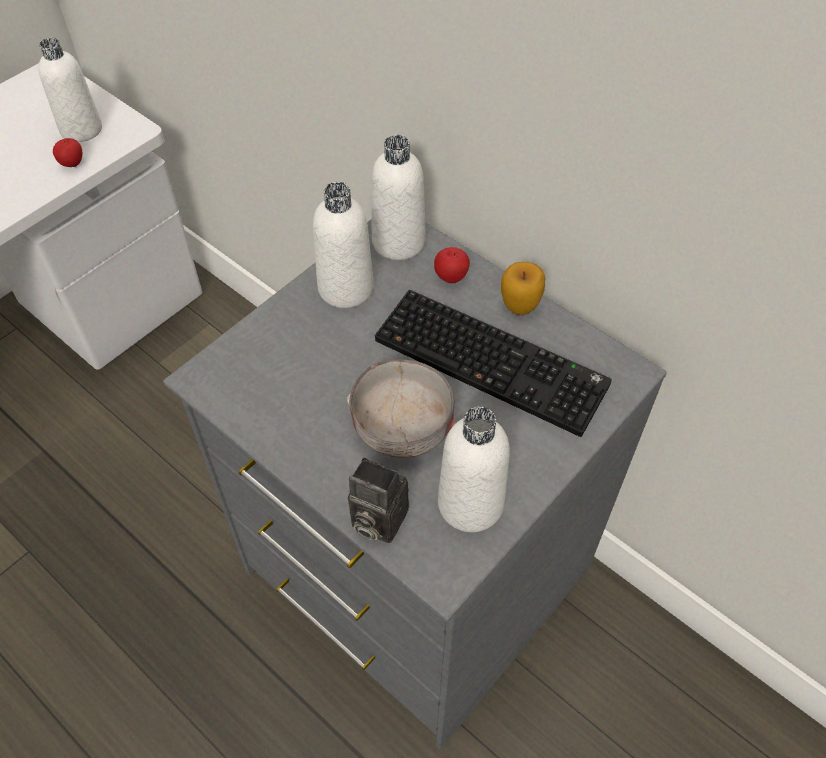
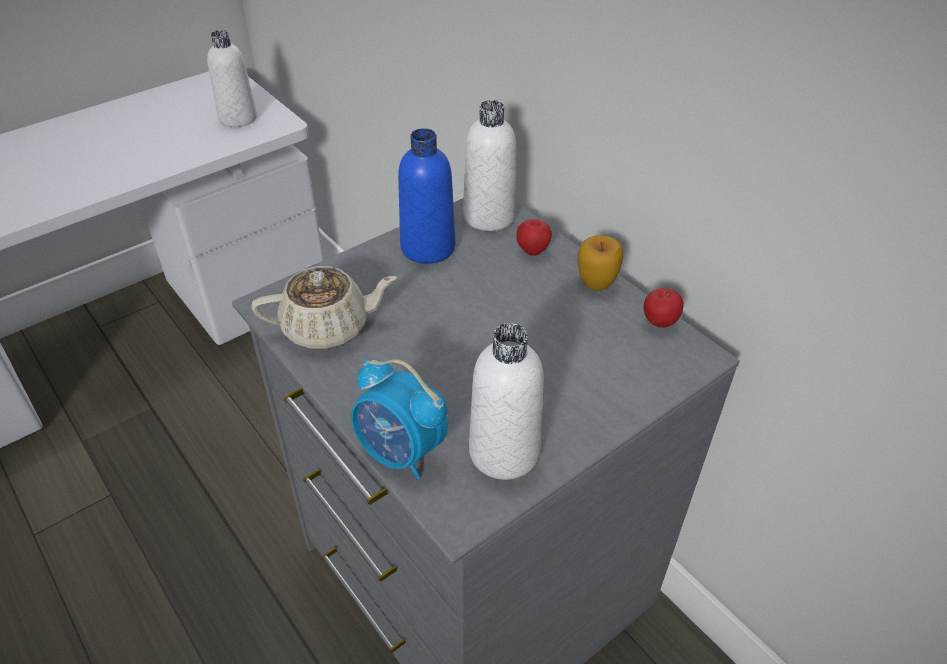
camera: 10 degrees right, 10 degrees down
(72, 164) = (221, 142): apple -> apple (659, 322)
(270, 396) = (328, 327): none -> beige teapot
(345, 288) = (428, 247): white bottle -> blue bottle
(375, 520) = (401, 452): camera -> alarm clock
(402, 427) = (451, 372): grey bowl -> none
(494, 361) = (559, 327): keyboard -> none

